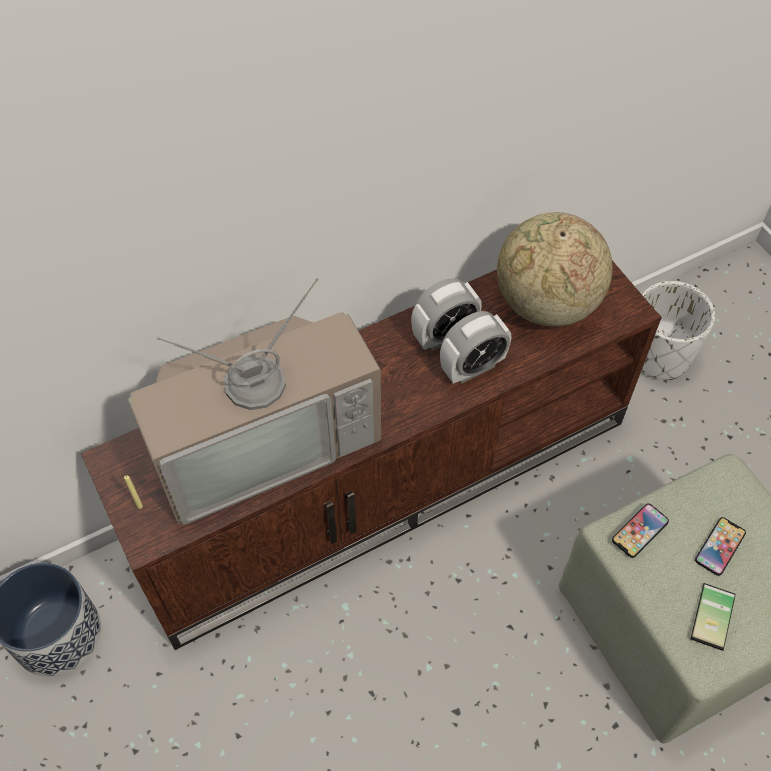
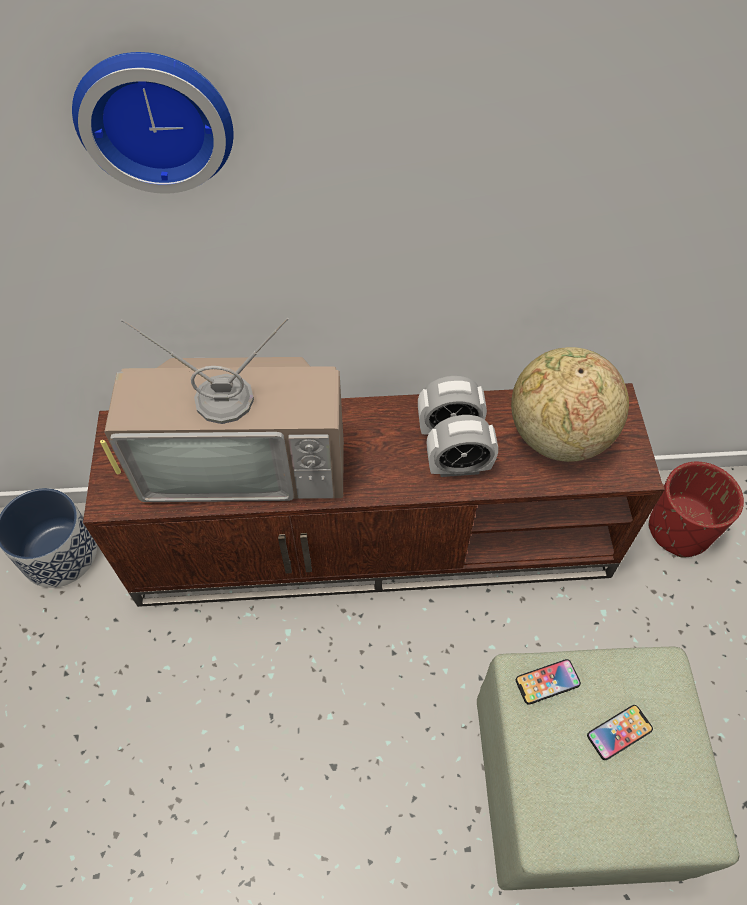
camera: 25 degrees right, 0 degrees up
(137, 127) = (155, 117): none -> wall clock
(658, 355) = (679, 530): white planter -> red planter
(716, 617) = (580, 799): phone -> none

